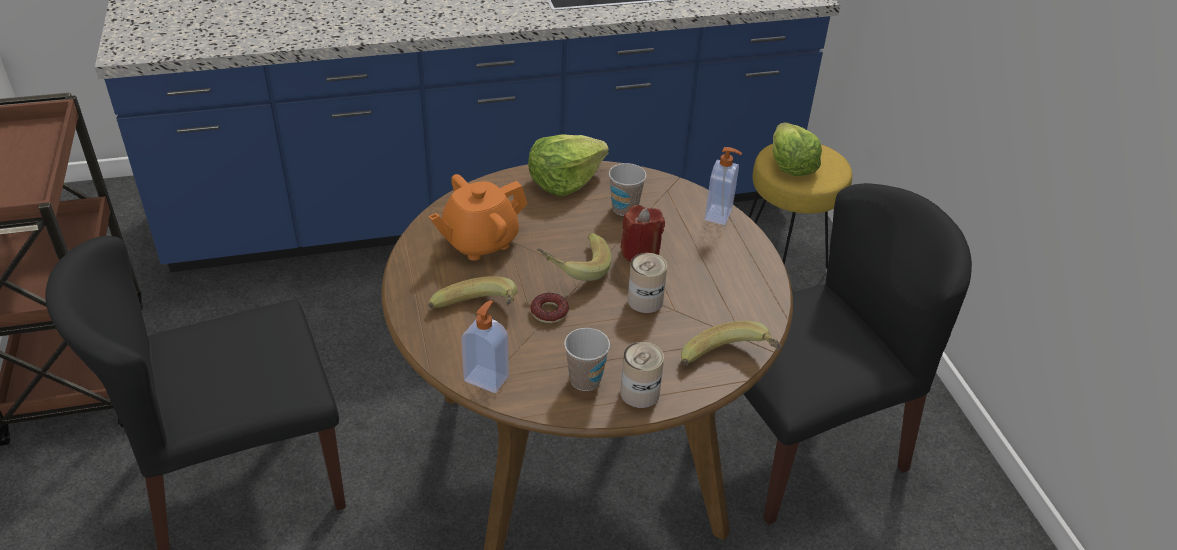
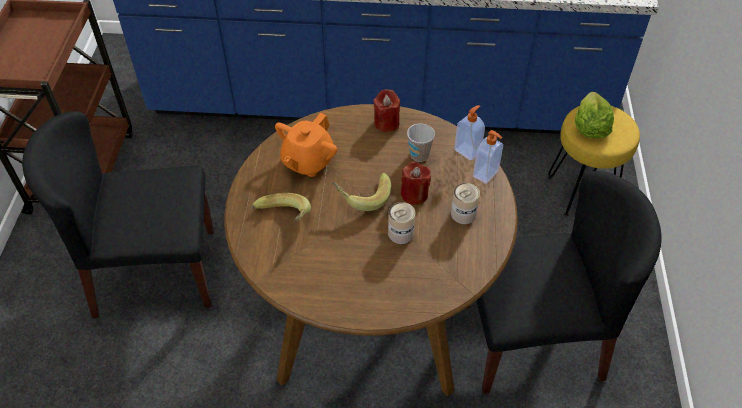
camera: 20 degrees right, 10 degrees up
(479, 242) = (307, 162): orange teapot -> orange teapot turned 45 degrees counterclockwise
(487, 378) = (270, 269): soap dispenser -> soap dispenser (468, 151)
(549, 312) = (331, 228): donut -> none
(564, 180) = (386, 123): lettuce -> red candle
(585, 380) = (333, 286): cup -> none
(640, 393) = (365, 305): can -> can (463, 214)
(730, 364) = (437, 298): banana -> none

